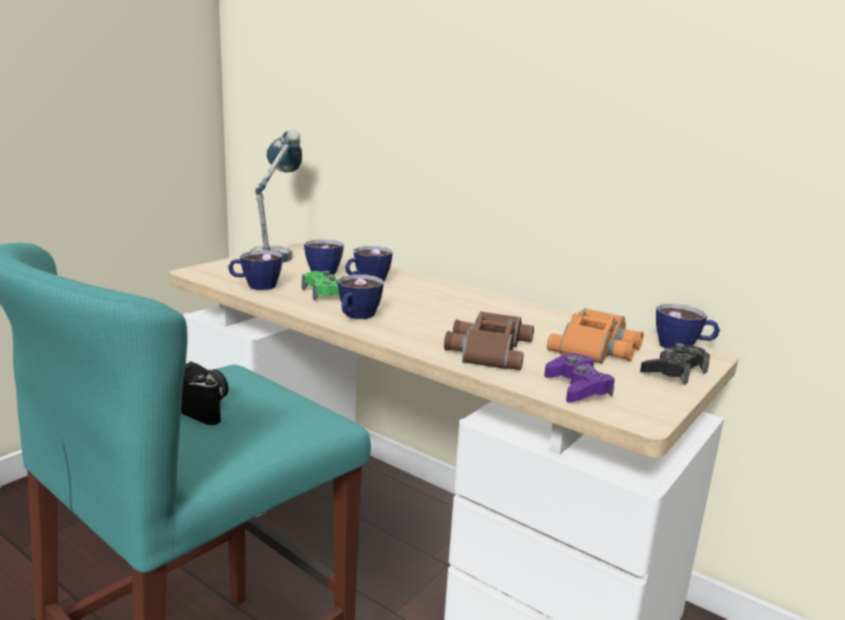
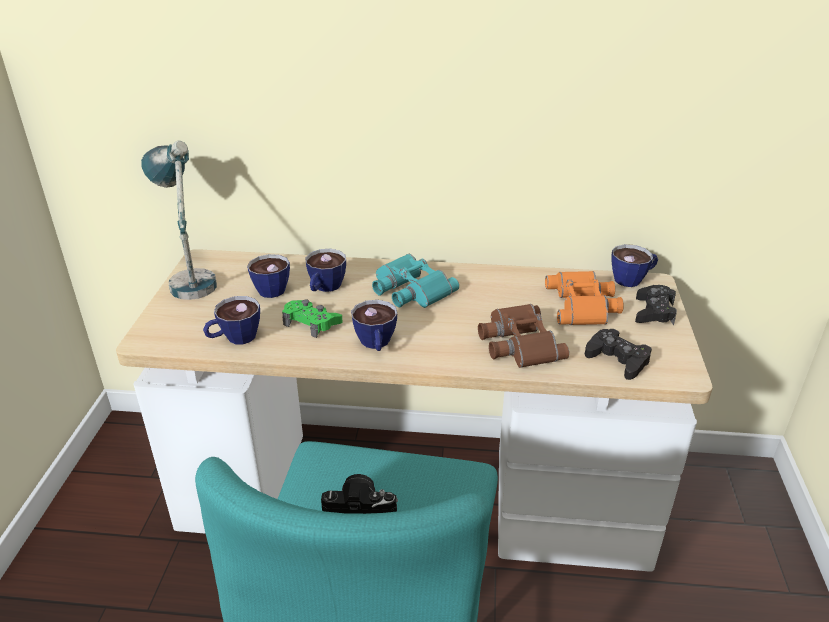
camera: 30 degrees left, 15 degrees up
(437, 298) = (409, 289): none -> turquoise binoculars
(577, 387) = (617, 359): purple game controller -> black game controller

